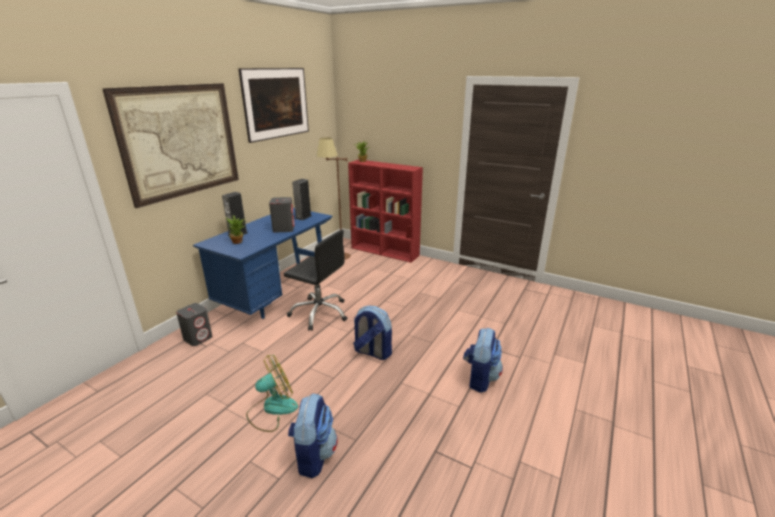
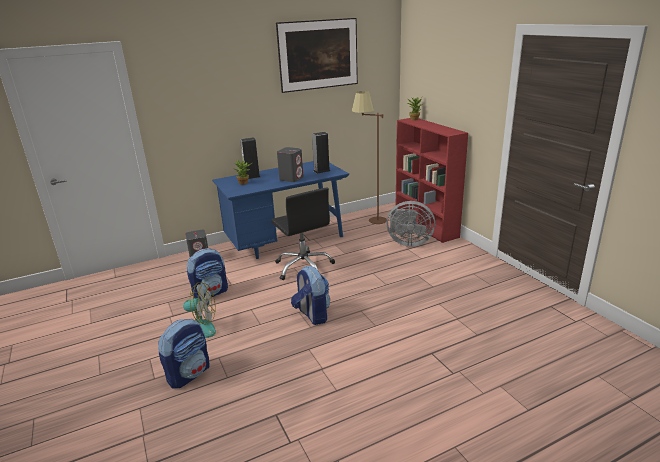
camera: 35 degrees right, 0 degrees up
(181, 141) = (210, 89): picture -> none
(385, 268) = (408, 242): none -> grey fan
(480, 378) = (385, 375): backpack -> backpack (210, 293)

